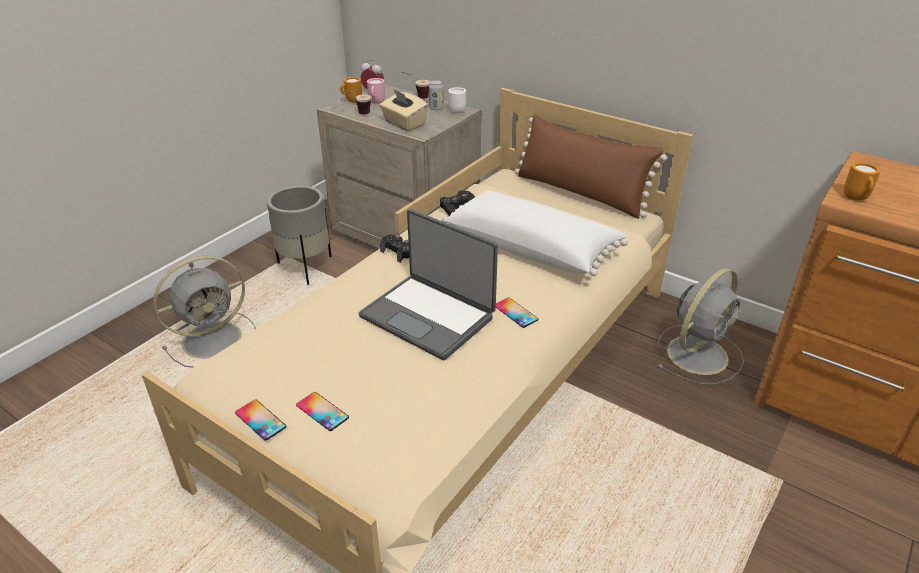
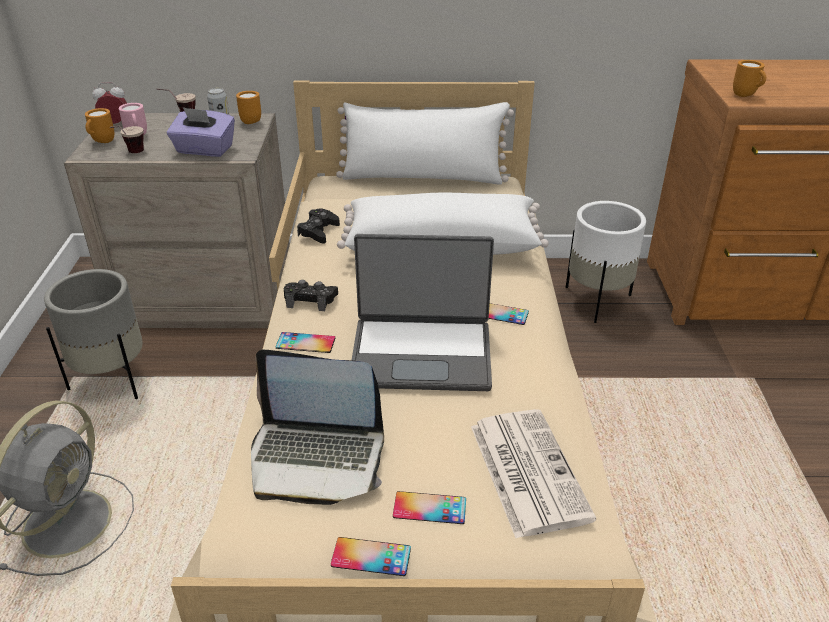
camera: 35 degrees left, 0 degrees up
(295, 349) = (316, 457): none -> laptop
(366, 278) = (305, 343): none -> phone
(404, 124) = (204, 150): beige tissue box -> purple tissue box
(406, 421) = (526, 470): none -> newspaper
(457, 111) = (249, 121): white mug -> orange mug
(580, 193) = (423, 177): brown pillow -> white pillow
(698, 353) = (596, 300): grey fan -> white planter

